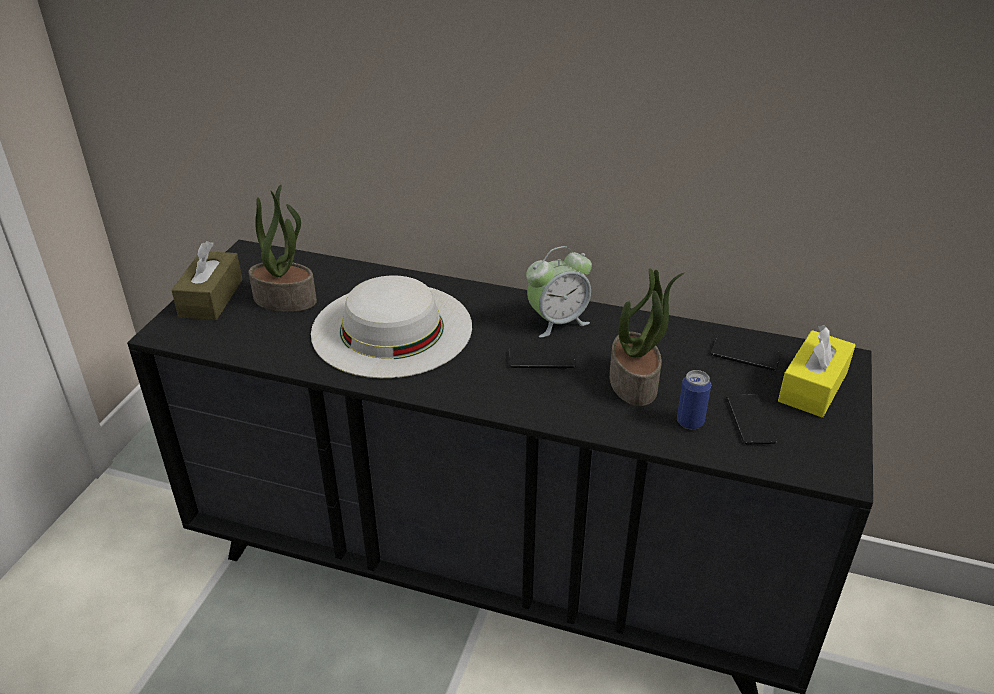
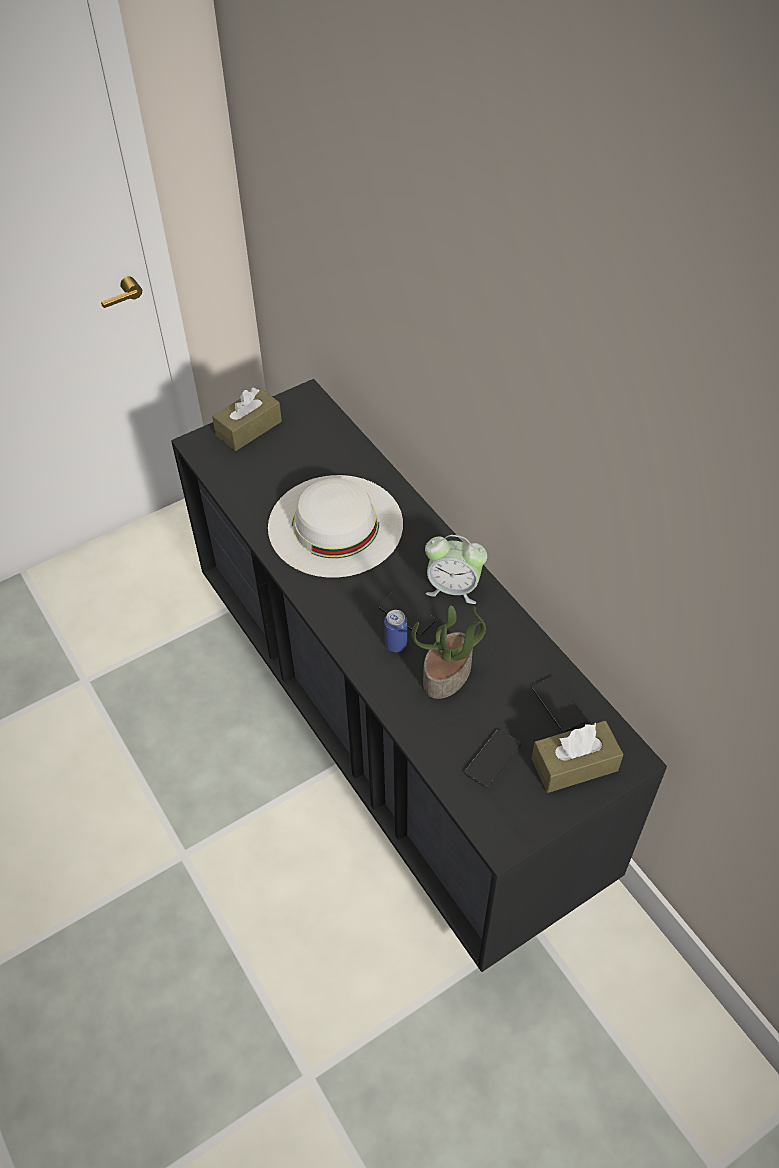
camera: 40 degrees right, 15 degrees up
(286, 299) = (293, 457): potted plant -> none
(690, 422) = (448, 731): can -> can (396, 644)
(813, 387) = (574, 764): yellow tissue box -> brown tissue box

